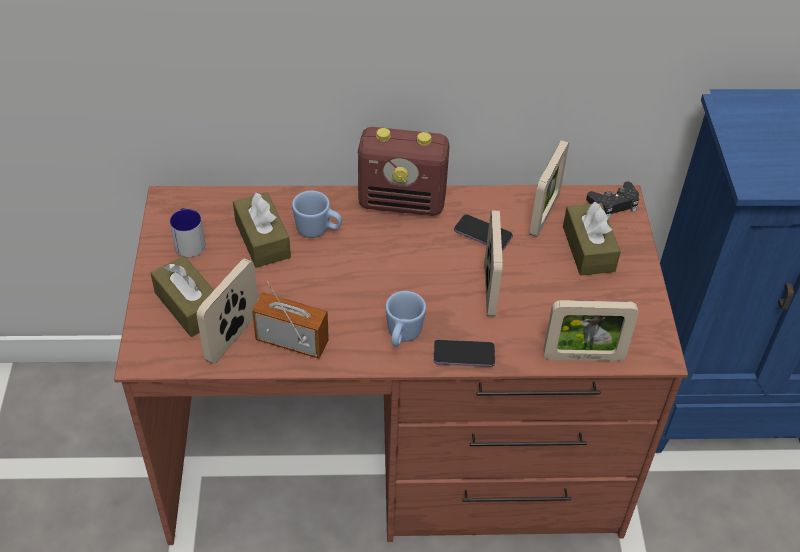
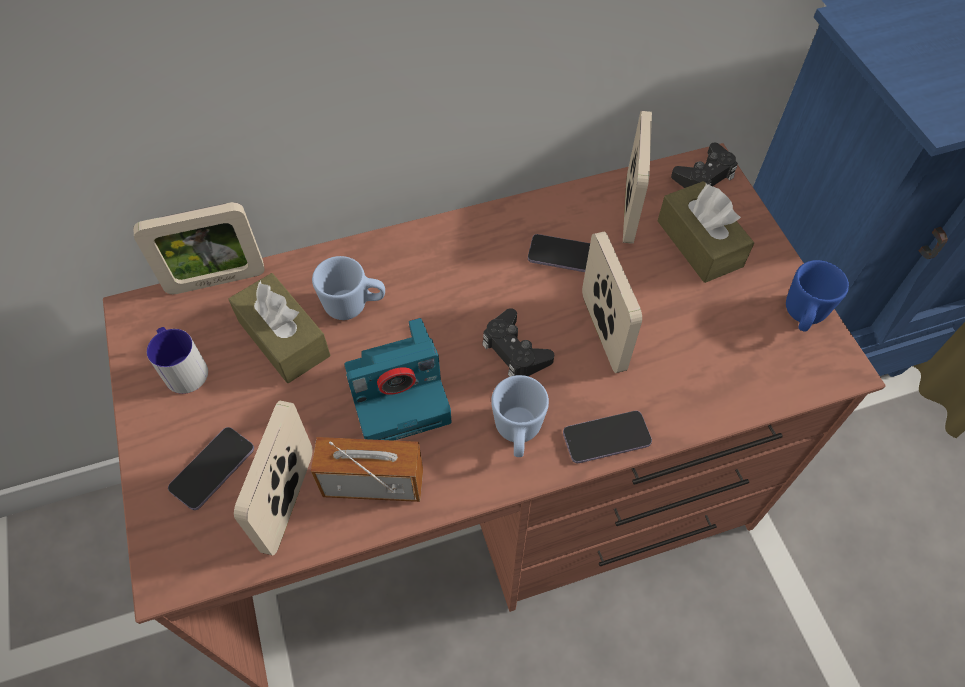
camera: 15 degrees left, 10 degrees up
(189, 306) = (212, 469): brown tissue box -> phone
(330, 292) = (400, 393): none -> camera
(403, 202) = (450, 237): radio -> none
(421, 285) = (515, 350): none -> black game controller
(583, 357) = (754, 397): picture frame -> picture frame (216, 280)
(645, 315) = (802, 316): none -> blue mug

